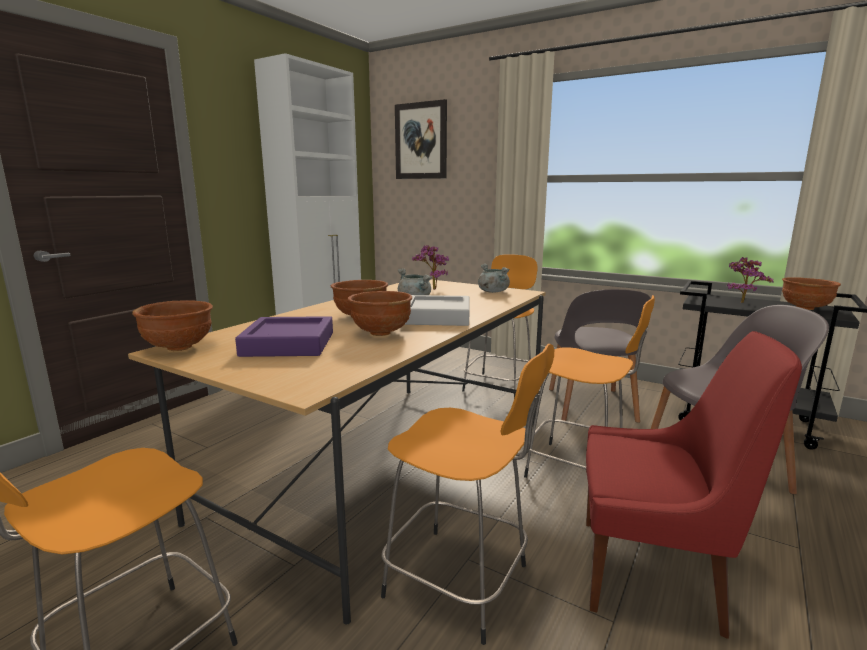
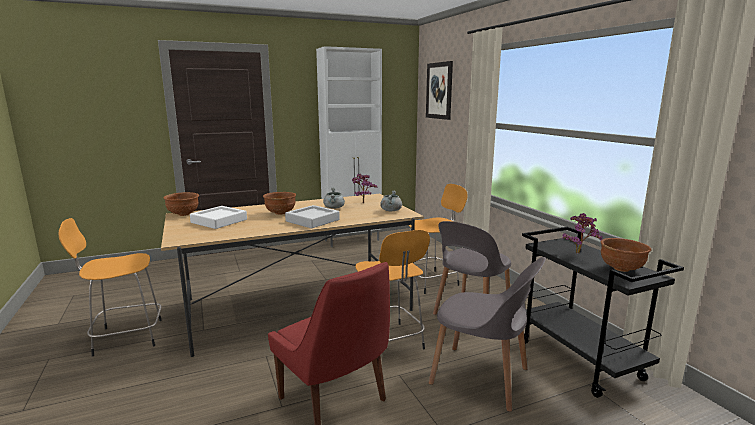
camera: 35 degrees right, 0 degrees up
(288, 344) = (219, 221): purple tray -> white tray
(381, 333) = (265, 224): brown bowl -> none
(461, 583) = (248, 363): orange stool -> none

